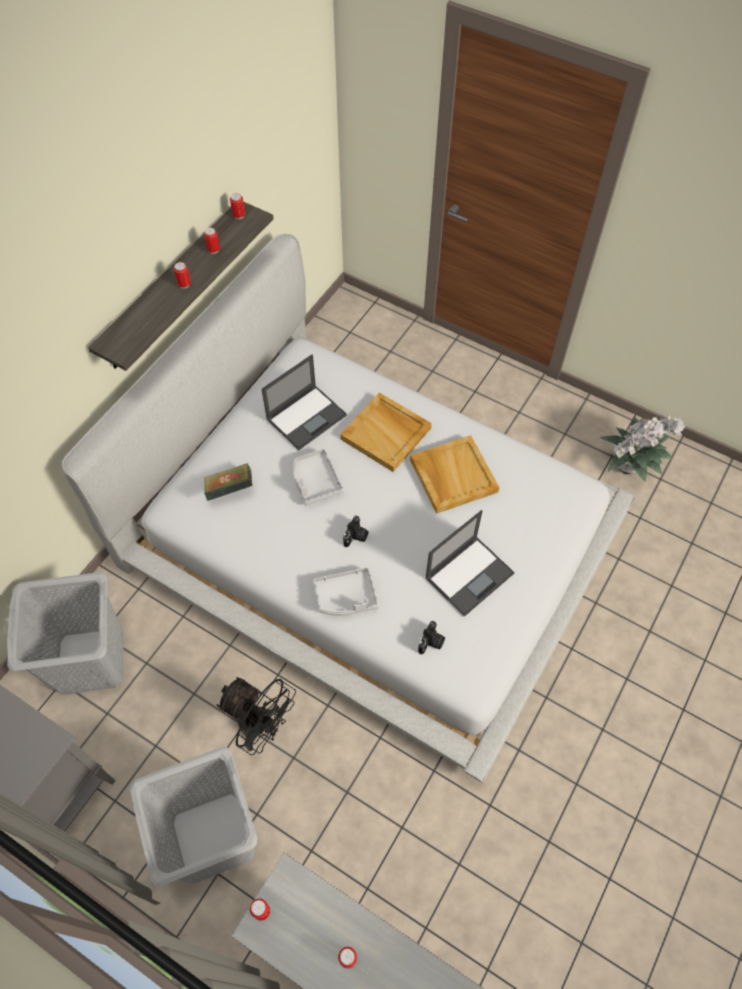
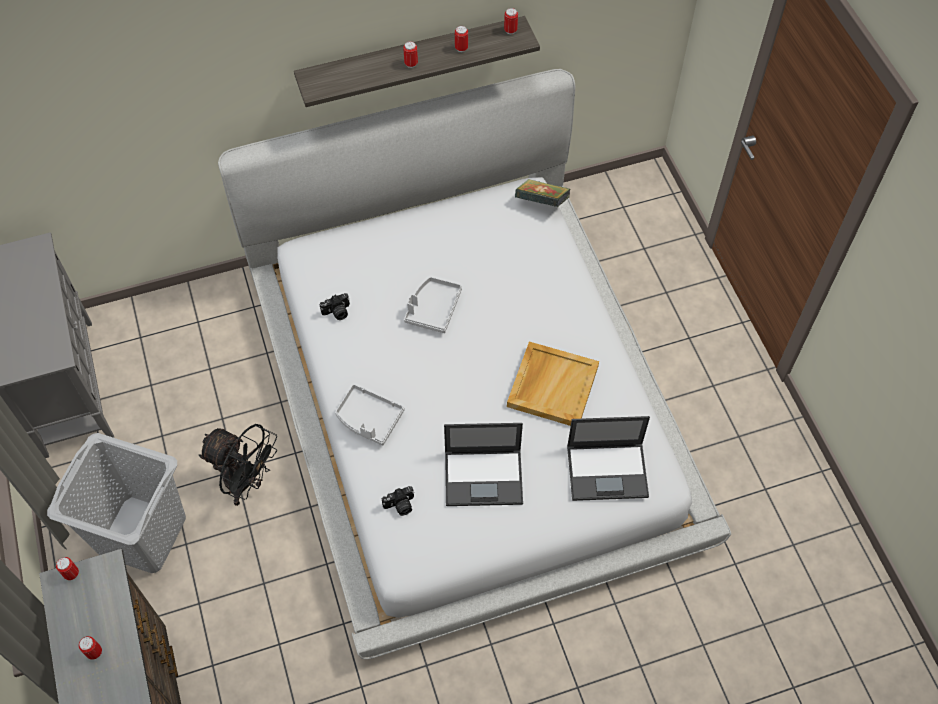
camera: 40 degrees right, 0 degrees up
(90, 660) = (173, 336): grey laundry basket -> none
(230, 490) = (360, 268): book -> book (541, 203)
(261, 727) = (246, 482): black fan -> black fan turned 45 degrees counterclockwise
(307, 416) = (477, 250): laptop -> laptop (608, 471)
(356, 537) = (422, 377): camera -> camera (337, 312)
(386, 433) = (531, 310): beige tray -> none
(630, 466) = (773, 511): potted plant -> none

